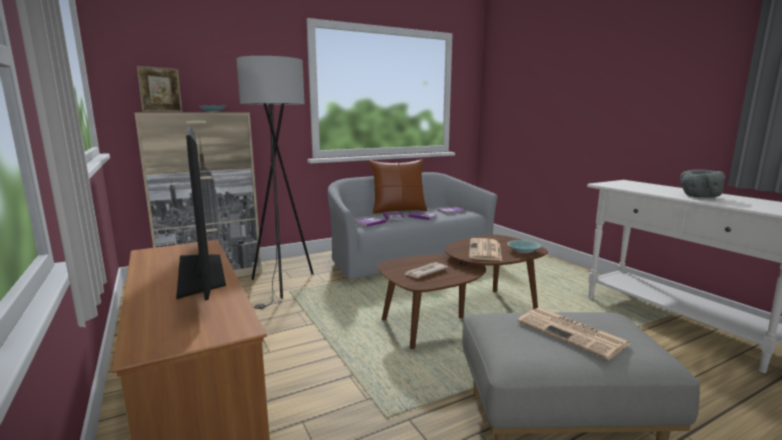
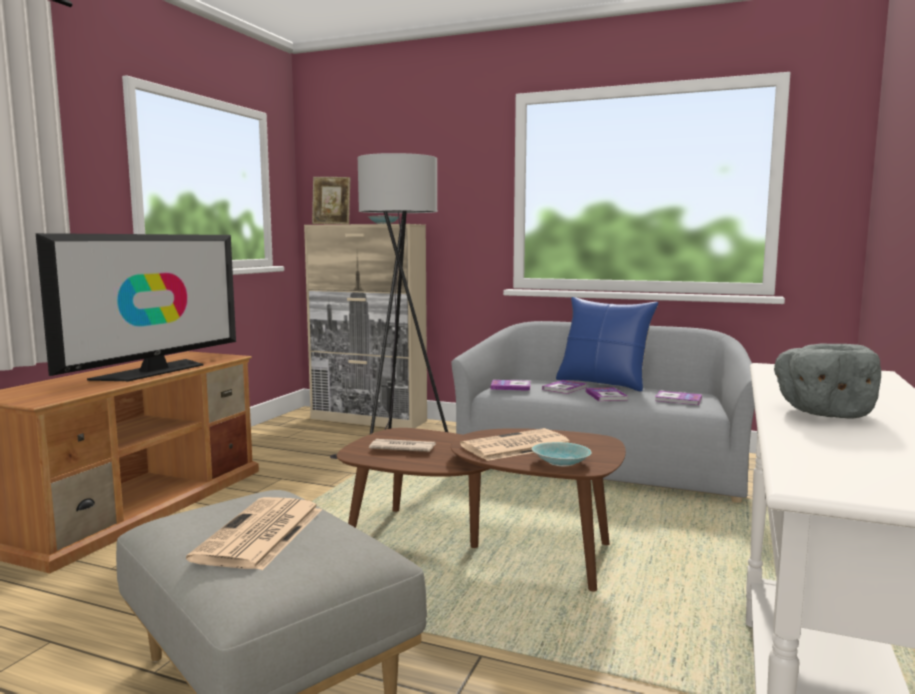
camera: 50 degrees right, 5 degrees down
(398, 210) = (603, 383): brown pillow -> blue pillow

